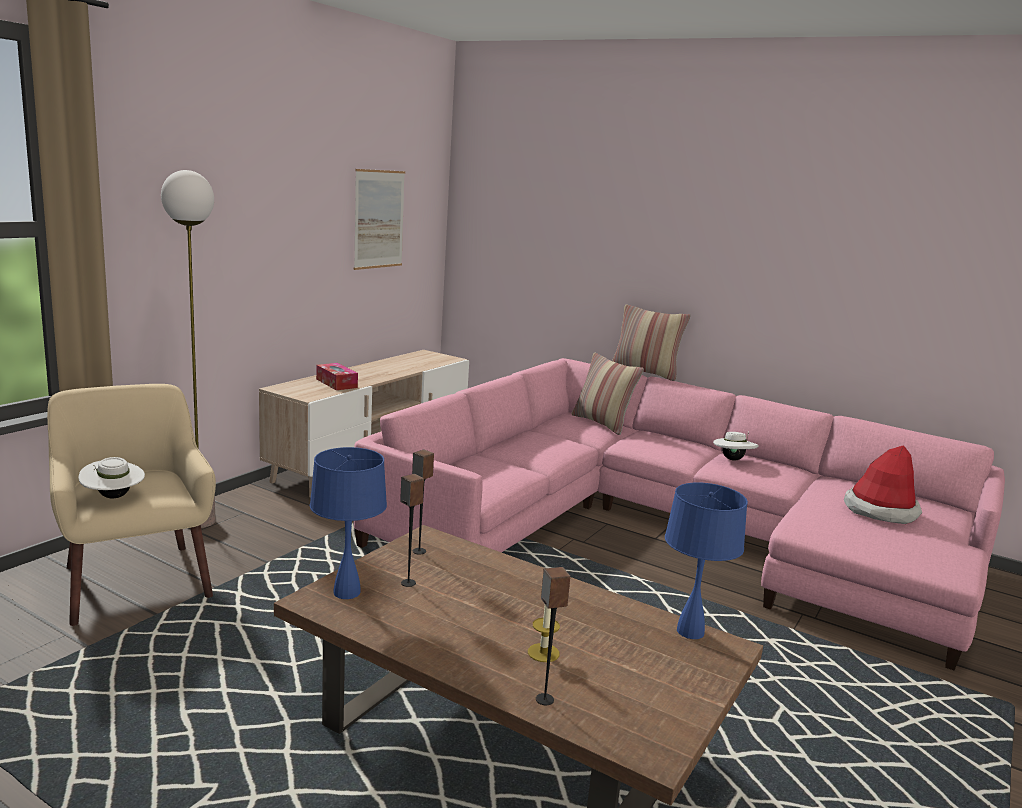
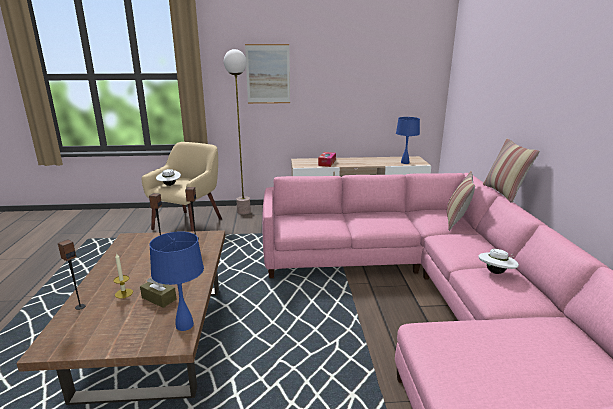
camera: 55 degrees right, 5 degrees up
(347, 592) = (140, 240): blue table lamp -> blue table lamp (405, 162)
(379, 219) = (383, 74): picture -> picture (268, 74)
(595, 630) = (159, 298): none -> brown tissue box
(880, 511) = (531, 359): hat -> none

